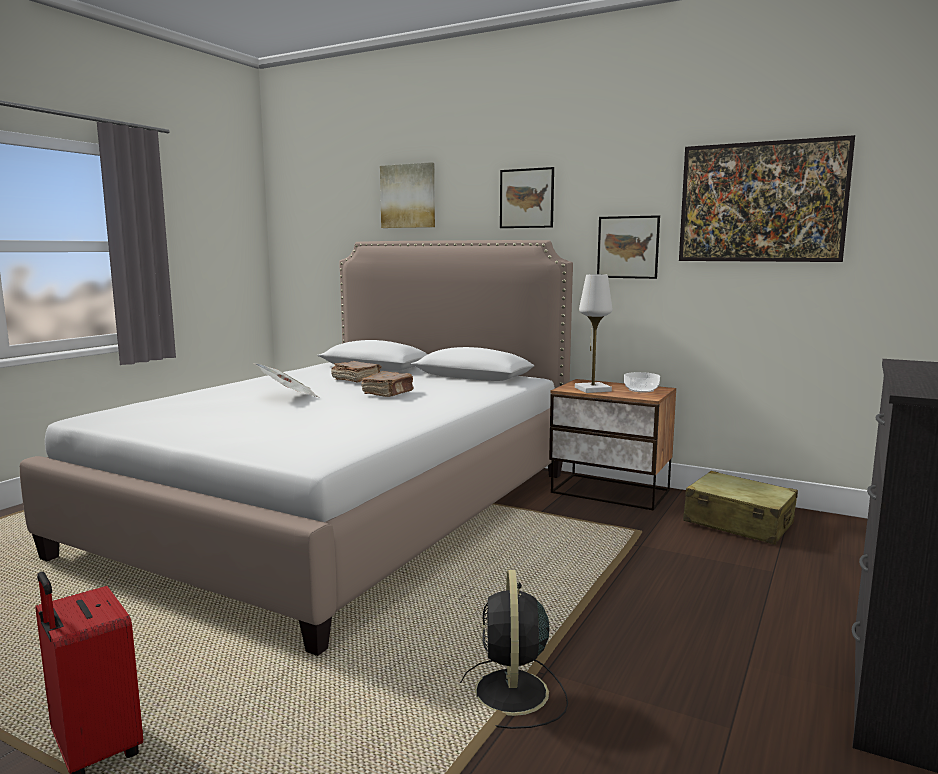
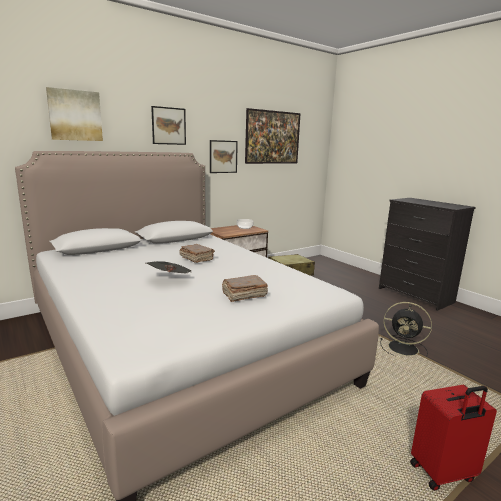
camera: 65 degrees left, 5 degrees up
(356, 380) = (140, 259): brown book -> brown book (243, 295)
(592, 389) = (233, 232): white table lamp -> none

